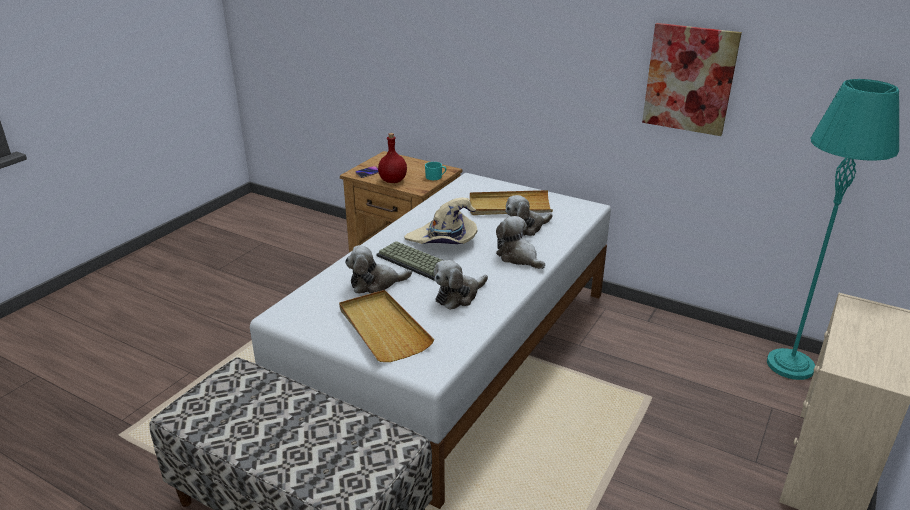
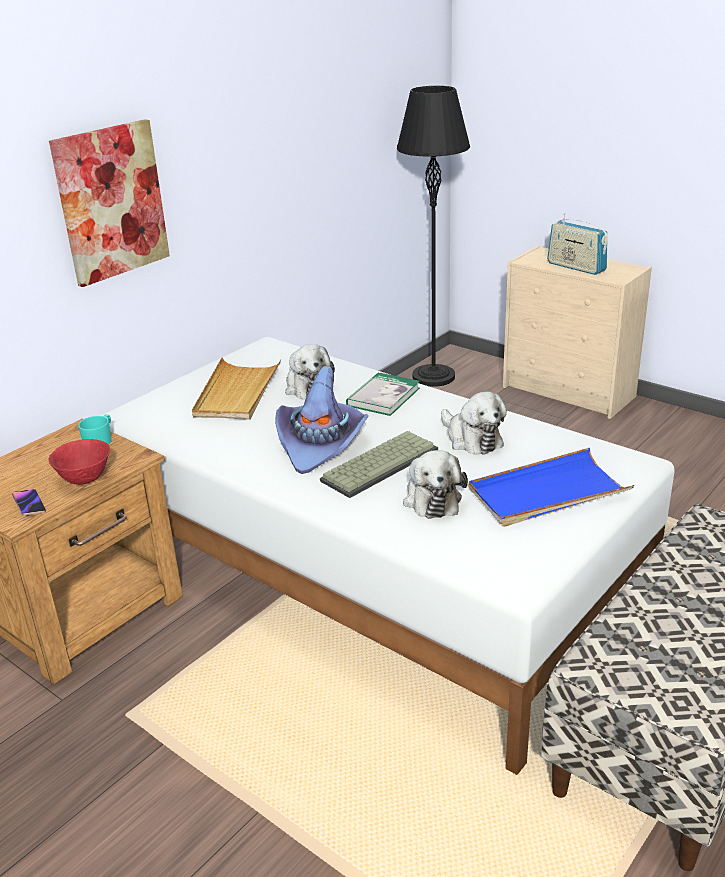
camera: 80 degrees left, 0 degrees up
(383, 328) = (547, 493): beige tray -> blue tray
(393, 181) = (85, 479): red bottle -> red bowl
(444, 241) = (321, 443): beige hat -> purple hat
(518, 257) = (383, 397): plush toy -> book
(689, 79) = (293, 146): picture -> picture (111, 202)
(790, 365) = (433, 377): turquoise floor lamp -> black floor lamp
(858, 337) = (576, 267): none -> radio

